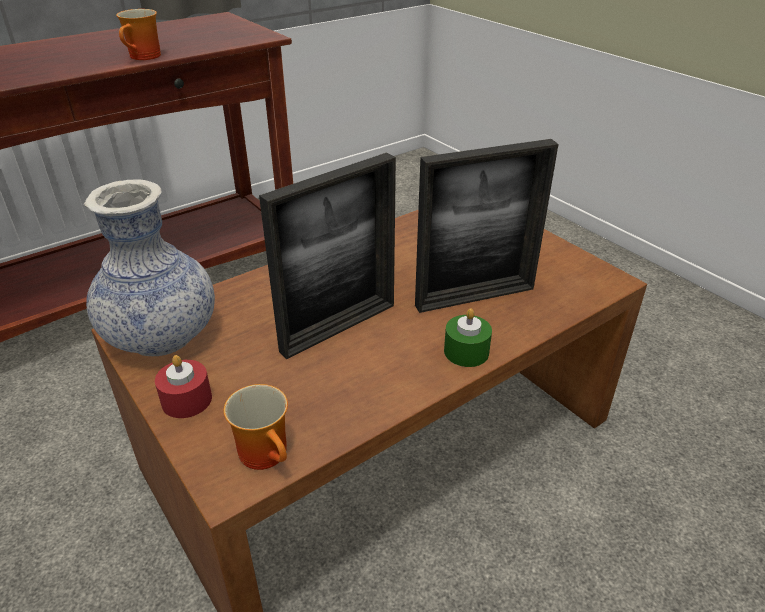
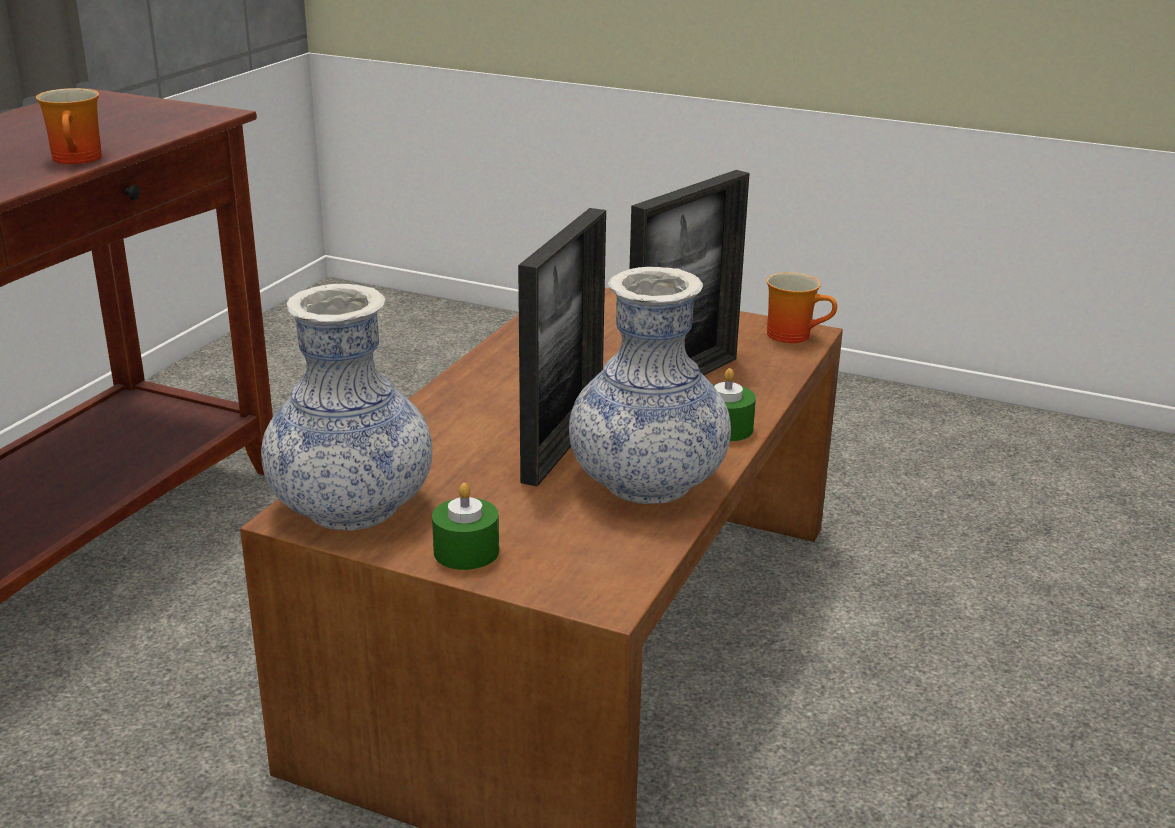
camera: 30 degrees left, 10 degrees down
(187, 400) = (466, 551): red candle -> green candle
(269, 453) = (618, 563): mug -> mug (794, 335)
(362, 383) = (647, 483): none -> vase

